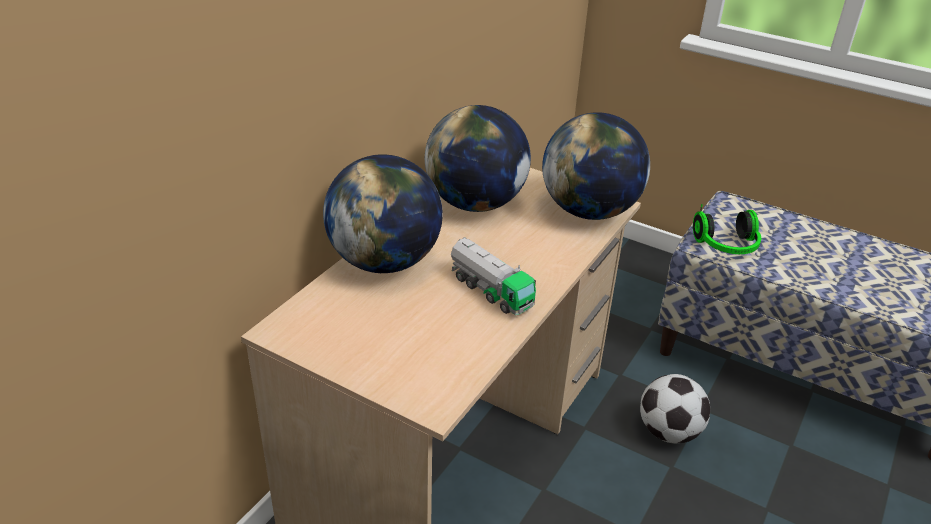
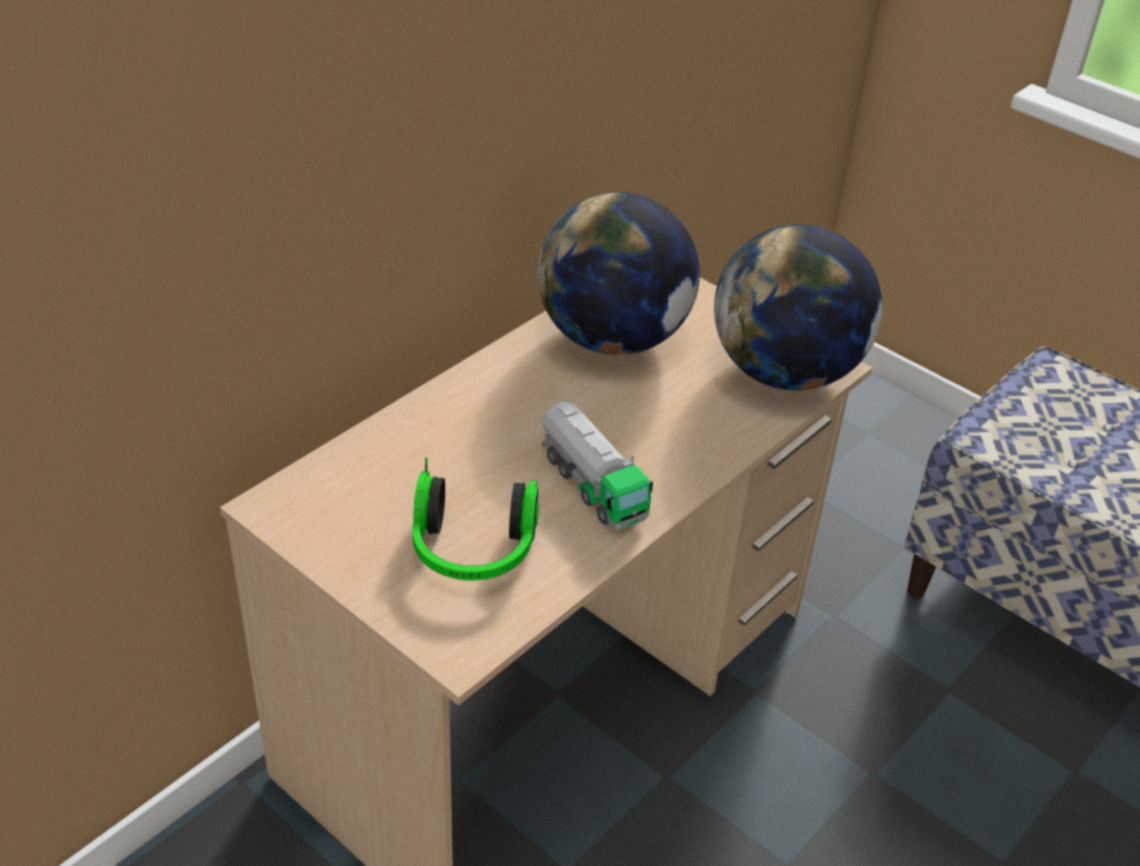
camera: 10 degrees right, 5 degrees up
(384, 261) = (451, 417): globe -> none
(669, 431) = (884, 719): football -> none
(727, 247) = (1023, 446): headphones -> headphones (472, 552)

